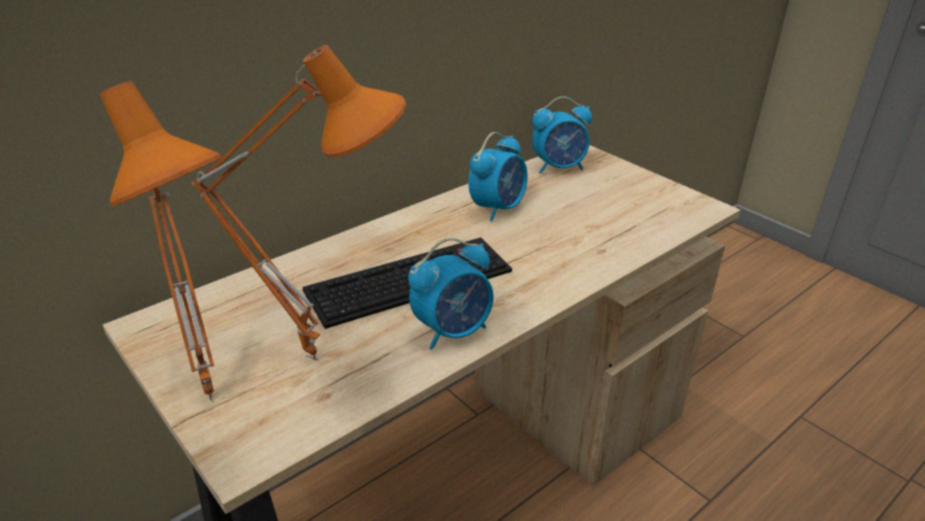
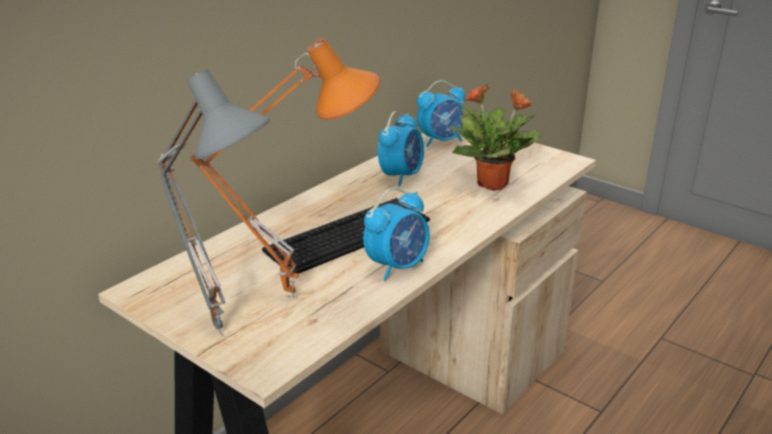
camera: 10 degrees left, 5 degrees down
(217, 395) = (224, 330): orange table lamp -> grey table lamp
(604, 230) = (493, 184): none -> potted plant

